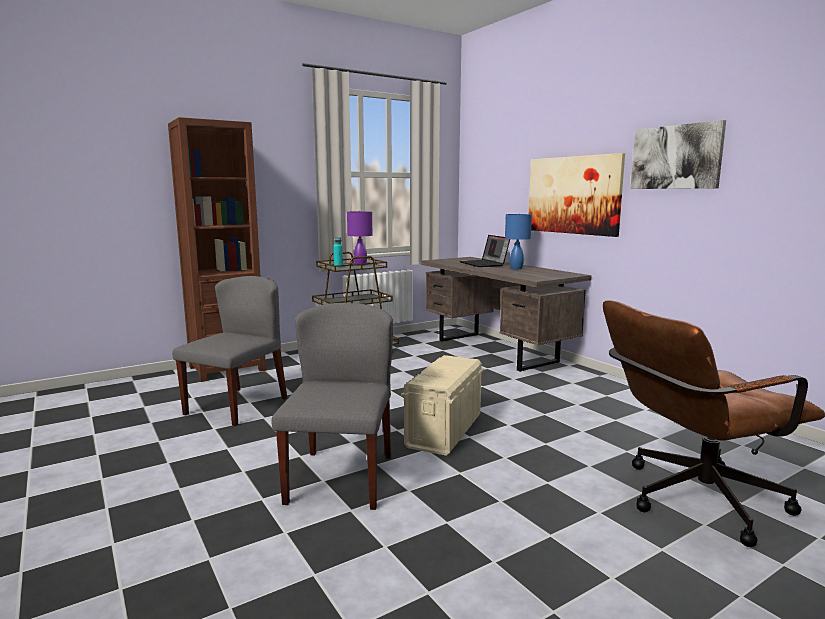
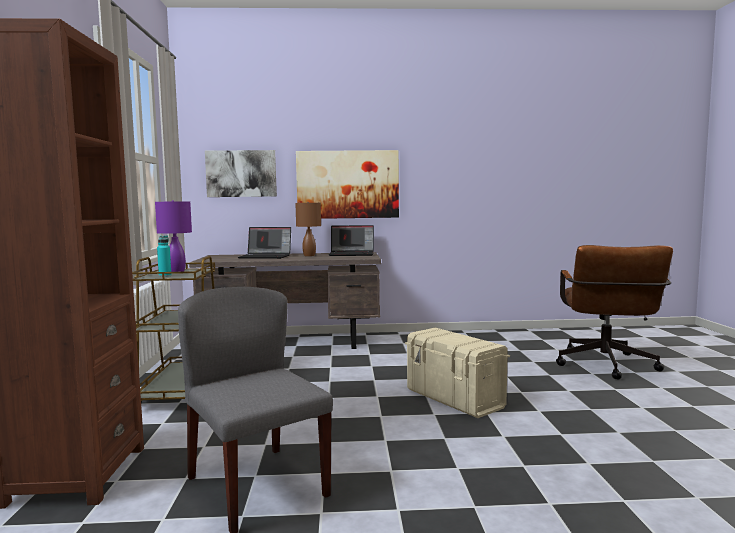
camera: 60 degrees left, 5 degrees down
(340, 478) = (523, 456): grey chair -> none
(516, 268) = (309, 255): blue table lamp -> brown table lamp
(553, 273) = (352, 254): none -> laptop
(676, 157) = (441, 155): picture -> picture (241, 173)

